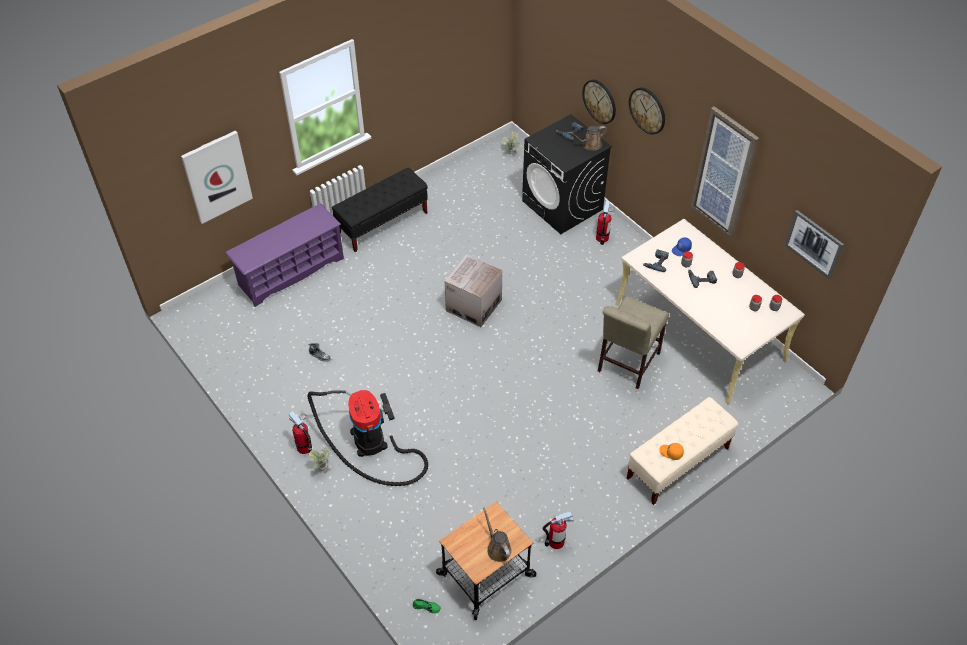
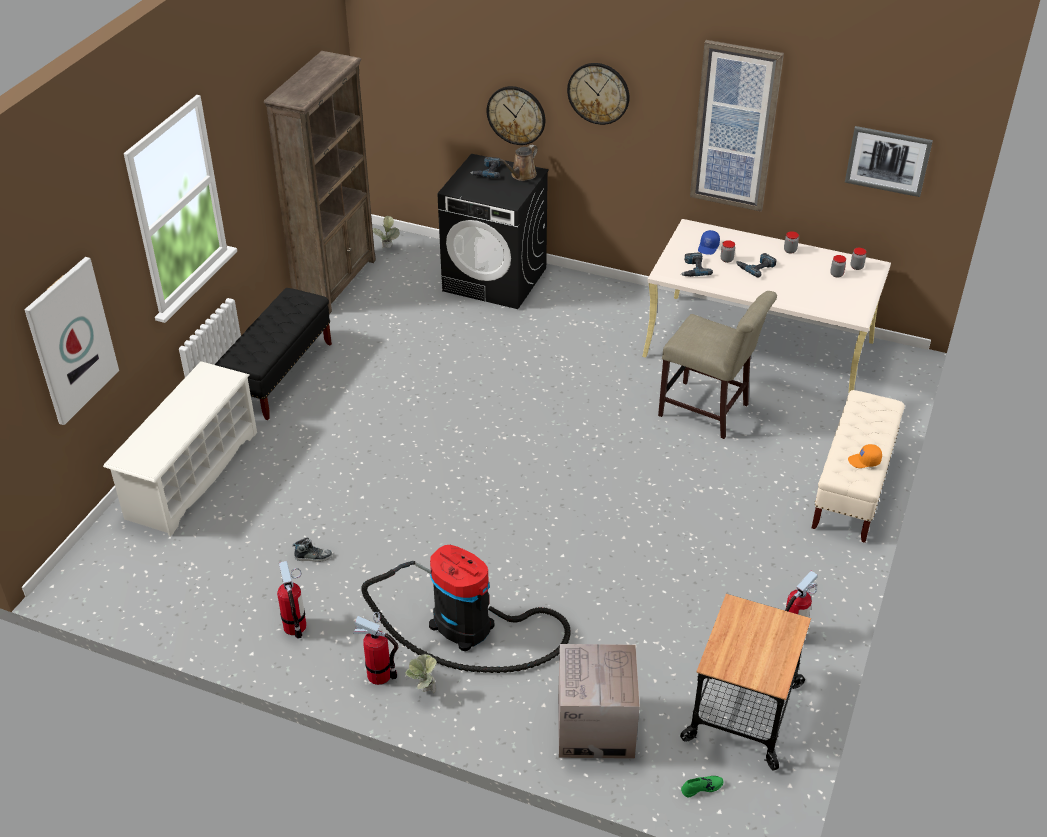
camera: 30 degrees left, 10 degrees down
(290, 271) = (192, 475): purple shoe rack -> white shoe rack
(461, 167) = (336, 282): none -> brown bookcase
(473, 305) = (474, 421): cardboard box -> cardboard box (595, 726)
(497, 548) = (775, 644): brown watering can -> none
(602, 238) = (570, 296): fire extinguisher -> fire extinguisher (295, 626)
(626, 364) = (708, 412): beige chair -> beige chair turned 60 degrees counterclockwise

